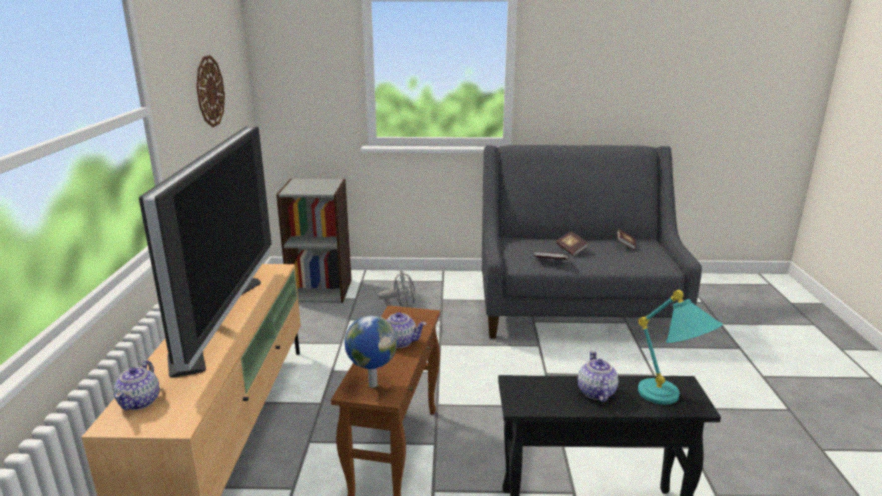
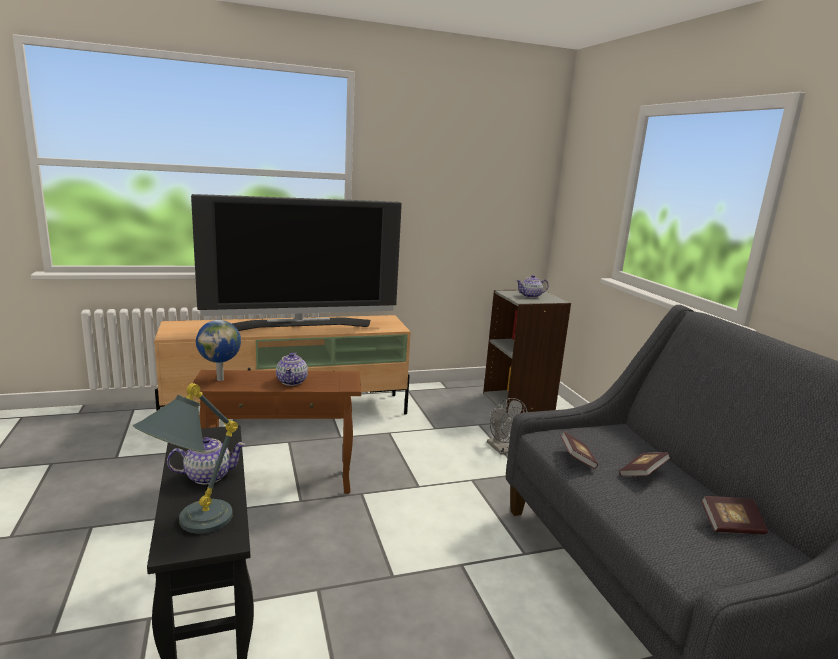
camera: 70 degrees right, 5 degrees down
(140, 401) = (195, 325): teapot -> teapot (531, 296)
(209, 91) = (459, 185): wall clock -> none
(671, 400) = (189, 527): turquoise table lamp -> grey table lamp

